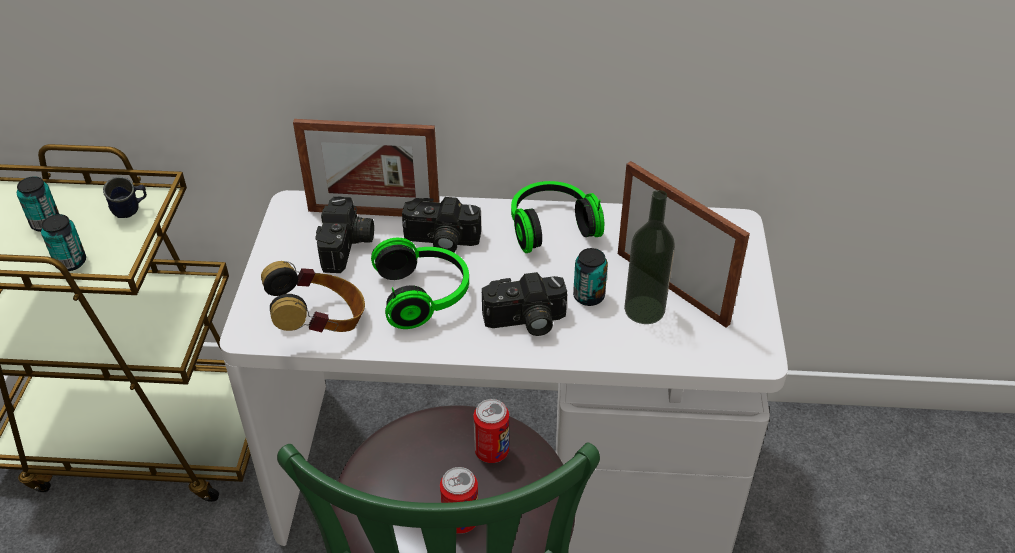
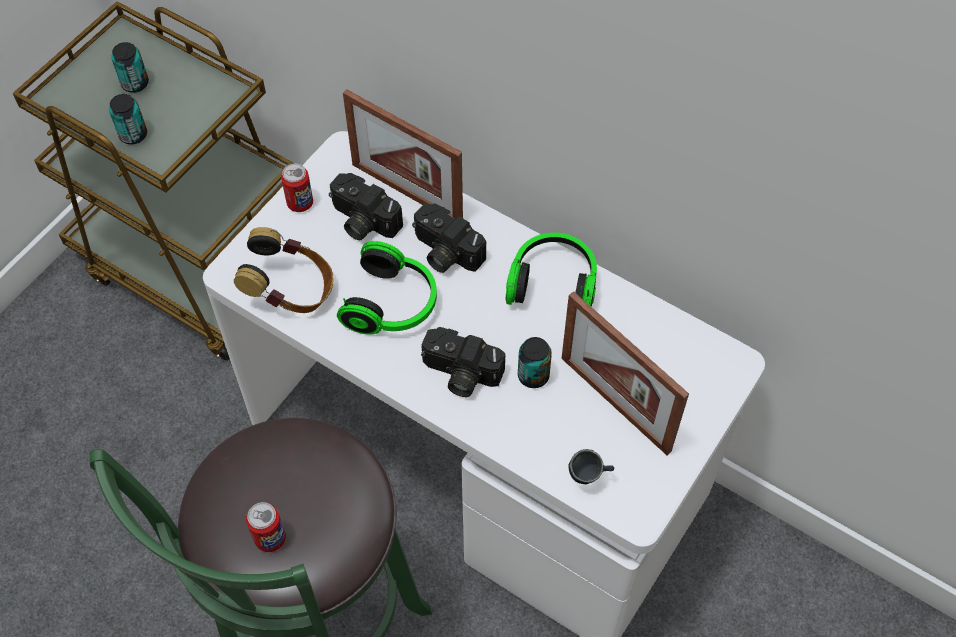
camera: 30 degrees right, 15 degrees up
(131, 212) = (206, 102): blue mug -> blue mug (589, 477)
(348, 247) = (362, 221): camera -> camera turned 90 degrees clockwise
(491, 451) = (333, 491): can -> can (300, 203)
(644, 310) = (572, 414): bottle -> none
(671, 288) = (615, 404): picture frame -> picture frame turned 150 degrees clockwise

